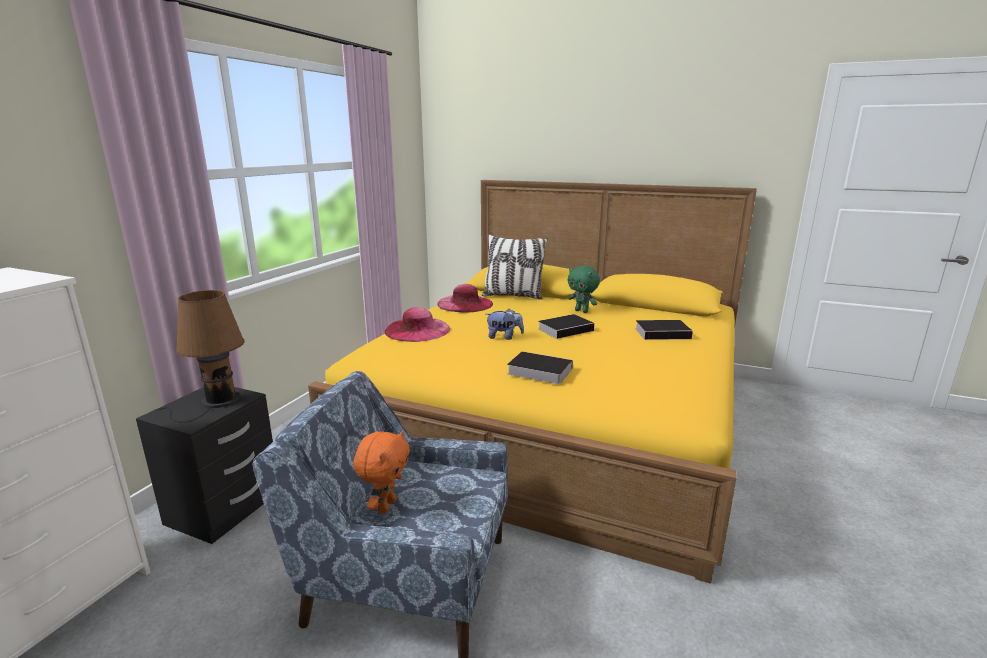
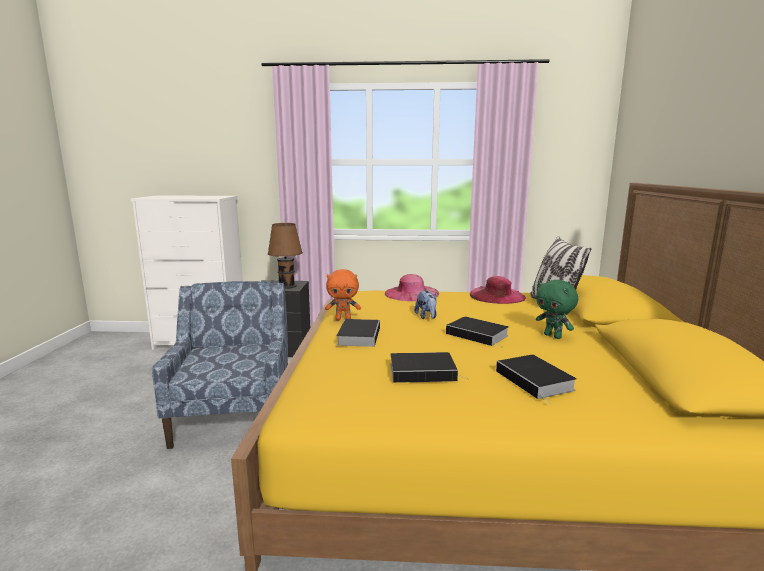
camera: 70 degrees right, 5 degrees down
(386, 506) = (217, 351): orange plush toy -> orange plush toy (343, 319)
(582, 311) = (553, 336): green plush toy -> green plush toy turned 60 degrees counterclockwise
(639, 360) = (424, 371): none -> book

